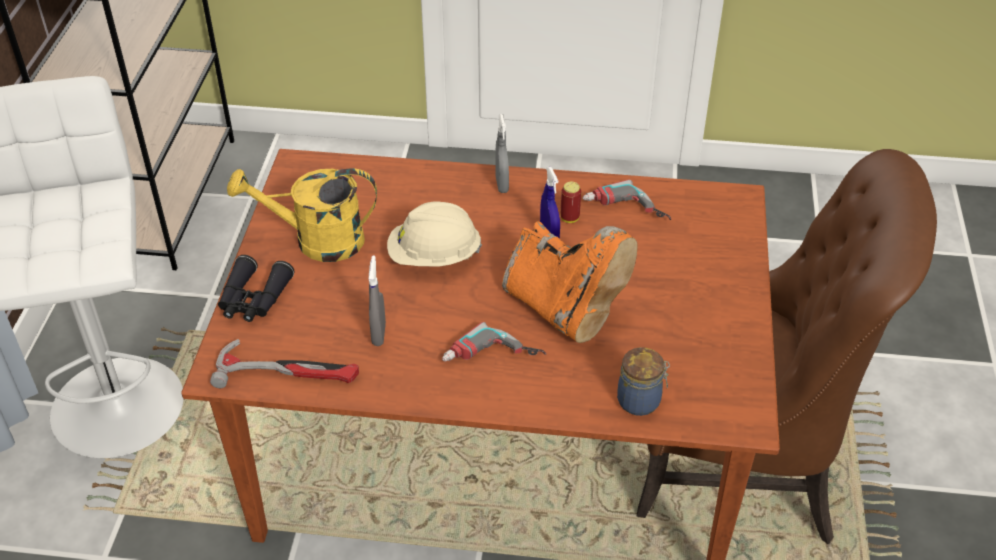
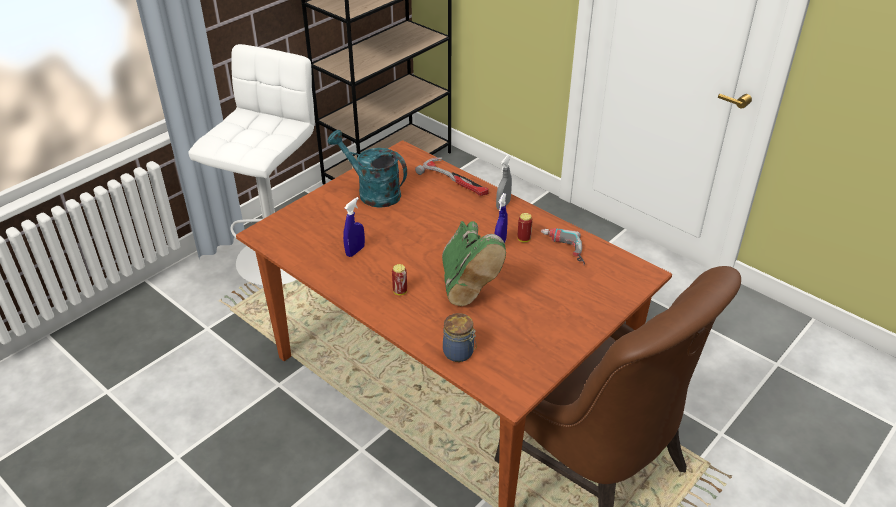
camera: 35 degrees right, 5 degrees down
(253, 299) = (312, 206): black binoculars -> none
(288, 371) = (293, 247): hammer -> hammer (455, 180)
(317, 241) = (372, 192): yellow watering can -> turquoise watering can
(379, 334) = (355, 251): grey spray bottle -> blue spray bottle
(434, 256) = (425, 226): beige hard hat -> none
(492, 360) = (400, 291): power drill -> can
(564, 311) = (467, 285): orange boot -> green boot

